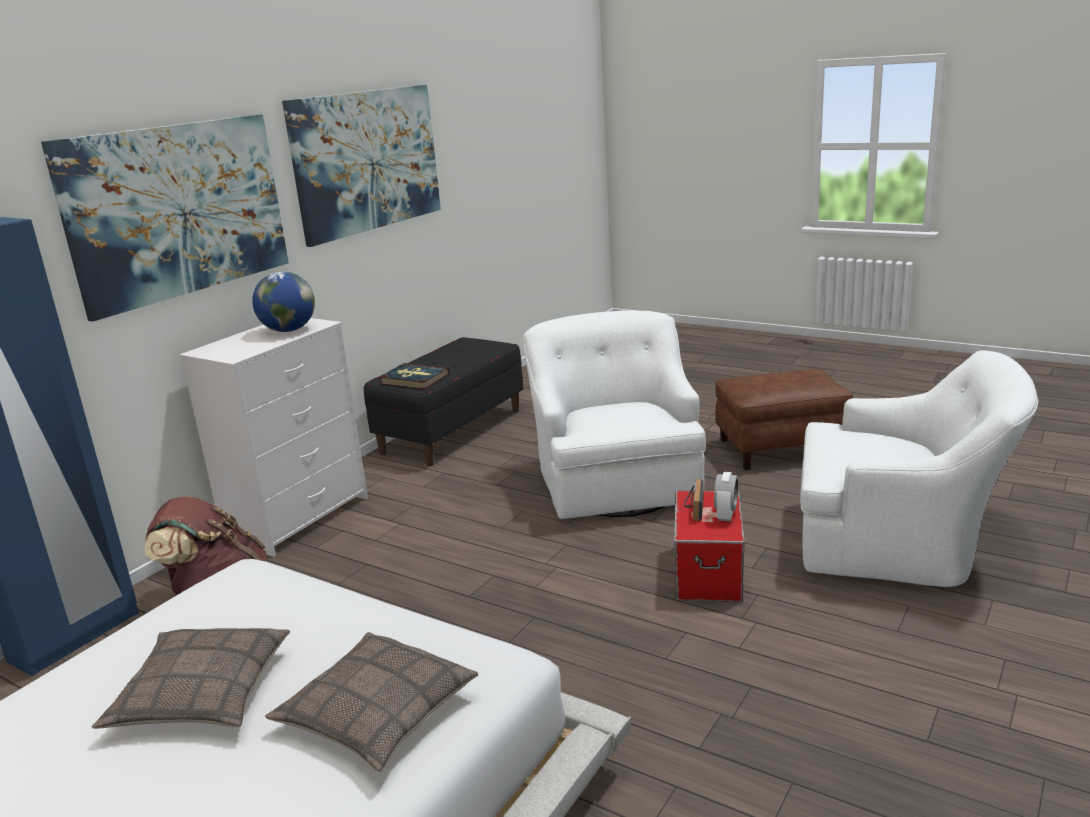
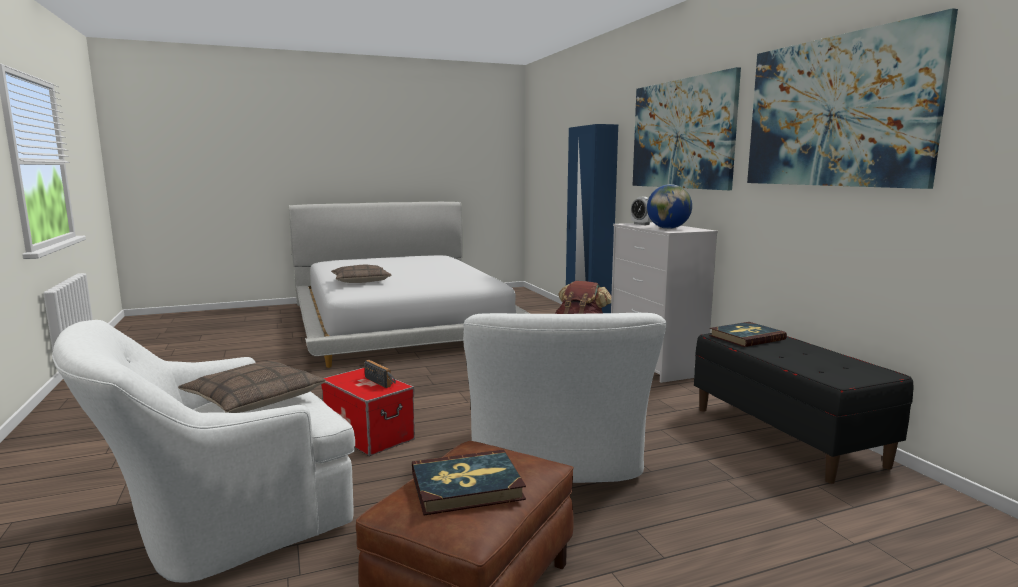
camera: 125 degrees right, 10 degrees down
(202, 694) = (419, 273): pillow -> pillow (254, 399)
(616, 481) = (555, 461): white armchair -> white armchair turned 60 degrees clockwise
(726, 515) = (353, 385): alarm clock -> alarm clock (641, 224)
(789, 380) = (466, 486): none -> book

